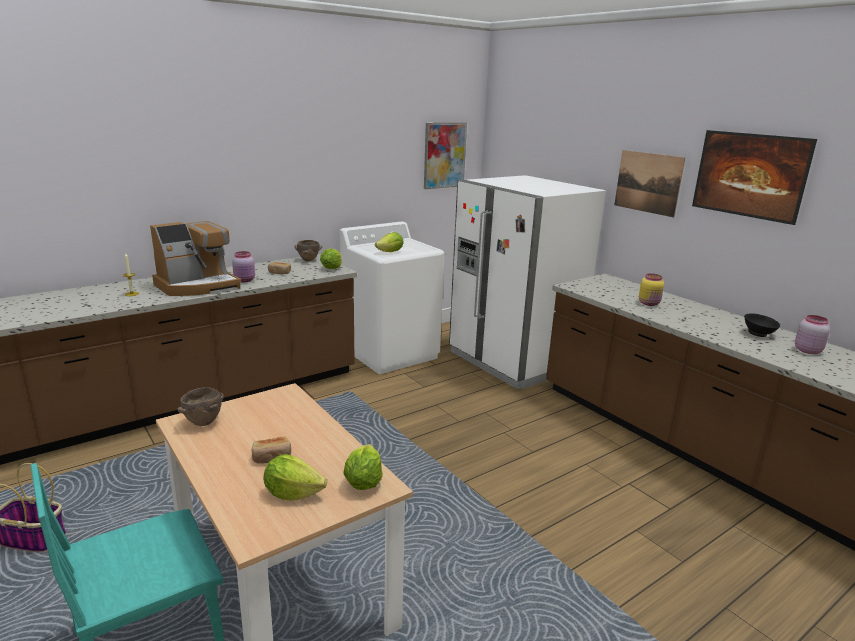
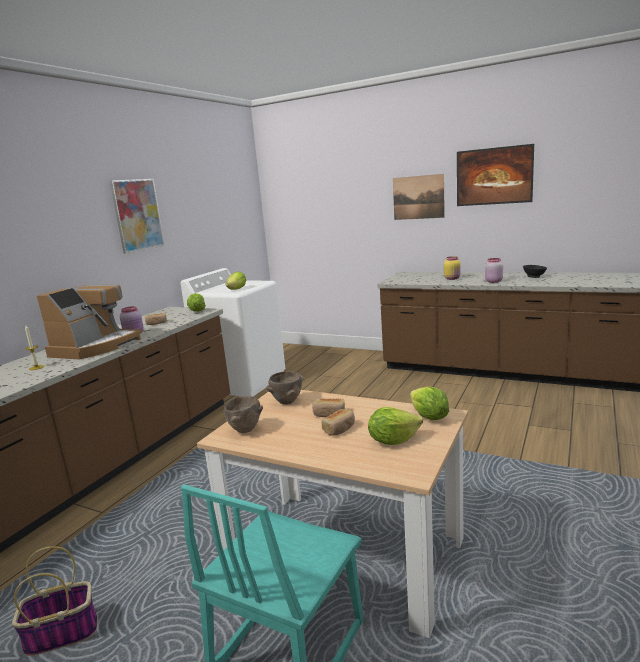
camera: 25 degrees left, 5 degrees down
(289, 436) = (329, 414): none -> bread
(308, 260) = (166, 311): brown bowl -> brown bowl (286, 402)
(444, 155) = (239, 209): picture -> picture (137, 215)
(513, 361) = (341, 360): white fridge -> none
(807, 350) = (569, 277): pink jar -> pink jar (493, 281)

